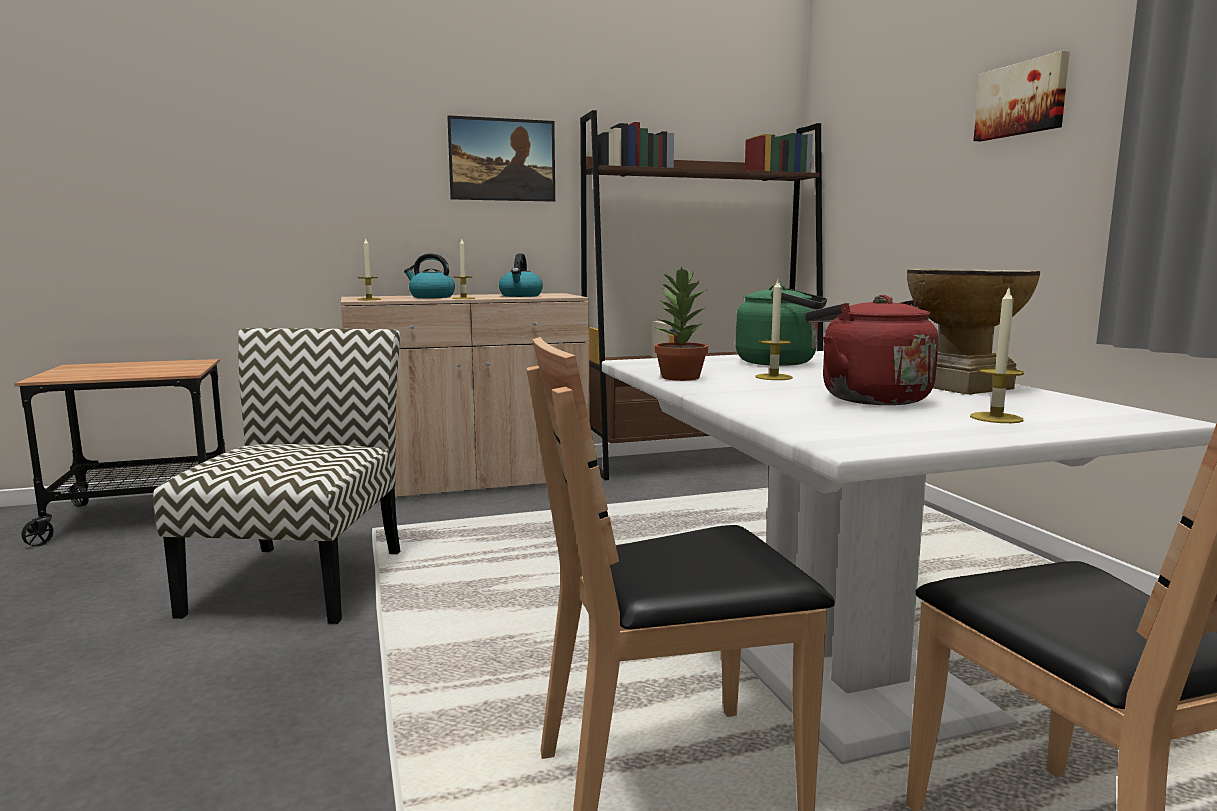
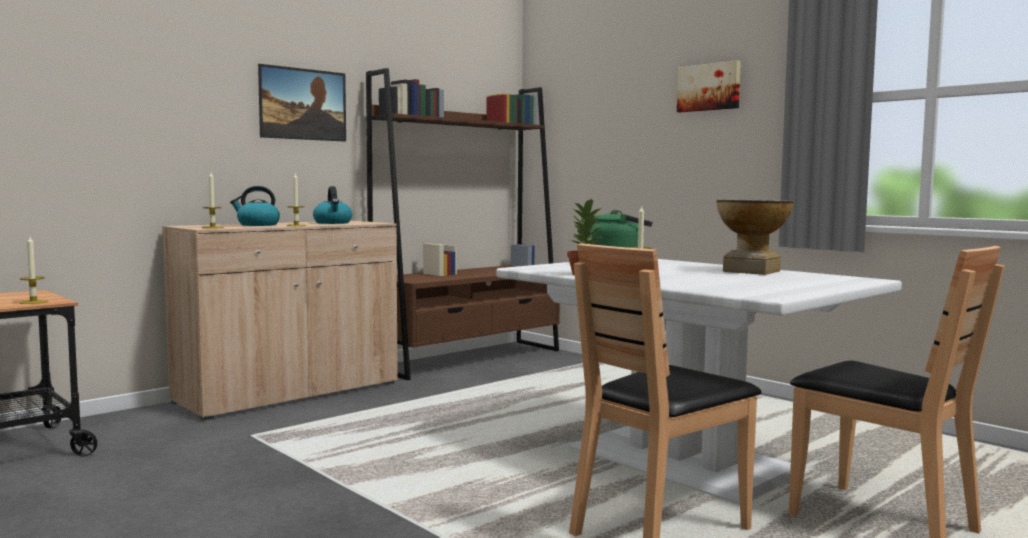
camera: 25 degrees left, 5 degrees down
(299, 580) = (238, 478): chair -> none
(868, 398) = (722, 279): red kettle -> none
(996, 418) = (804, 283): candle -> candle (33, 302)

